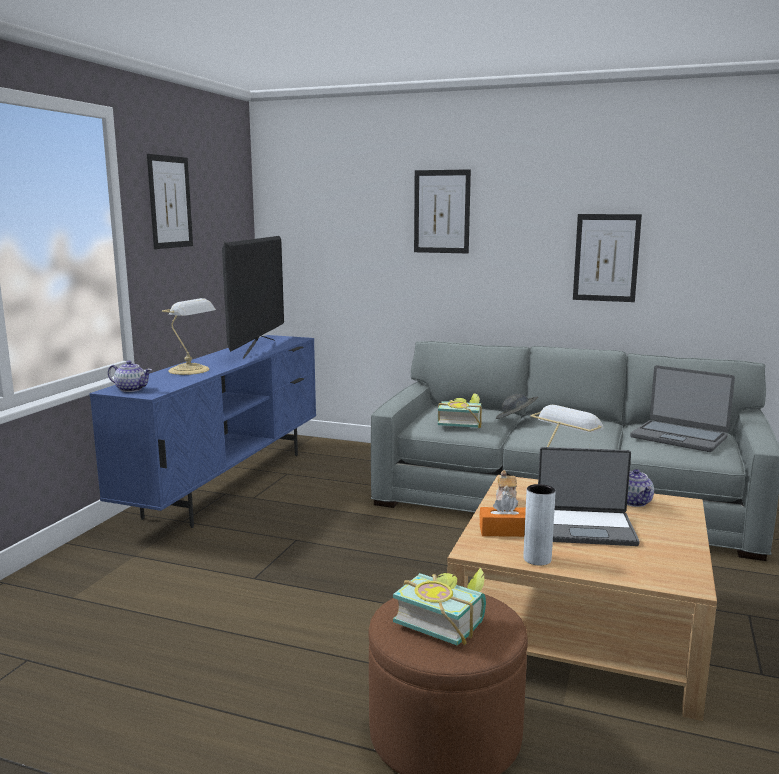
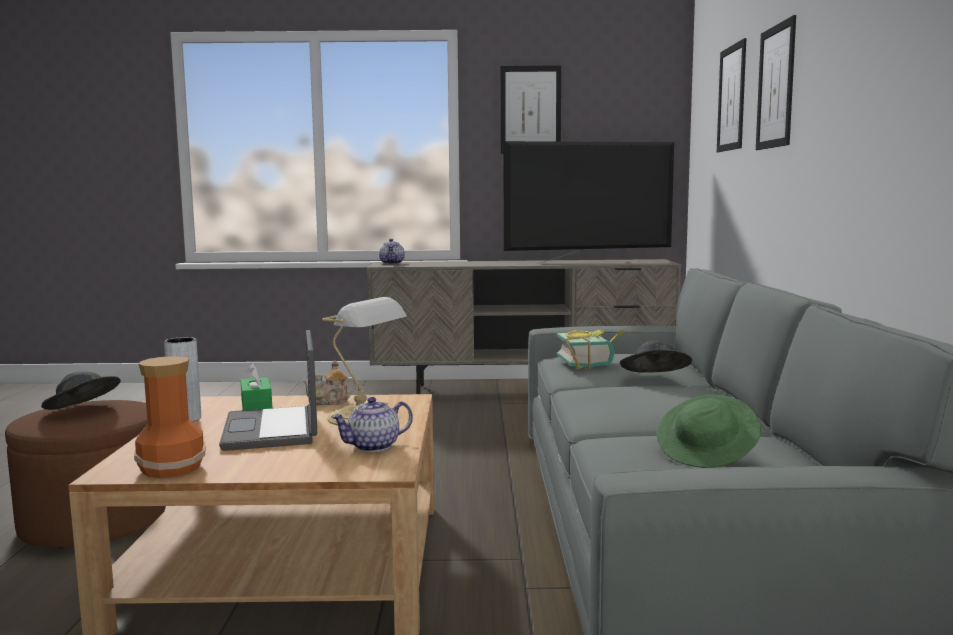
camera: 70 degrees right, 5 degrees down
(191, 370) = (471, 263): table lamp -> none
(229, 483) = (523, 391): blue tv stand -> beige tv stand
(444, 620) = (83, 411): book -> grey hat
(504, 531) = (256, 405): orange tissue box -> green tissue box
(606, 258) = (902, 129): picture -> picture (731, 98)
(677, 563) = (172, 467): none -> vase
(679, 437) = (707, 454): laptop -> green hat

